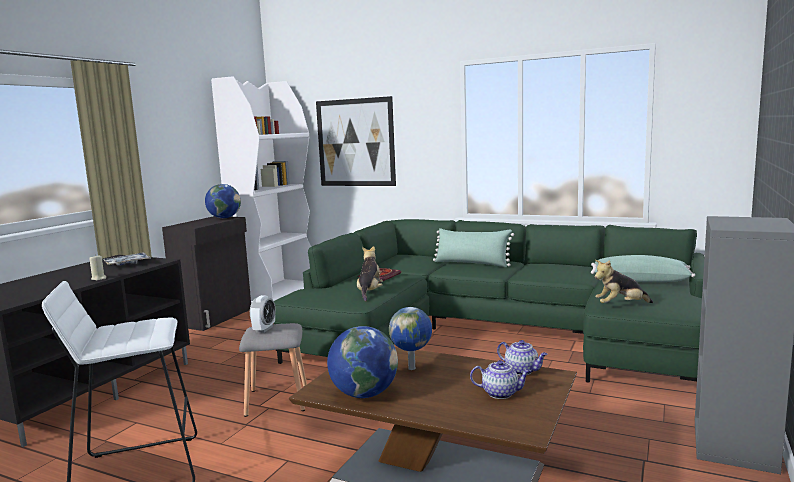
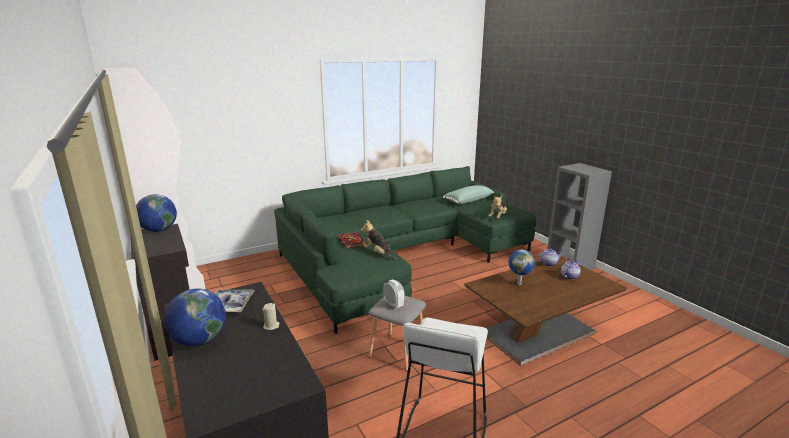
camera: 55 degrees left, 10 degrees up
(355, 142) = (224, 129): picture -> none
(364, 394) = (541, 305): globe -> globe (199, 340)
(472, 263) = (373, 213): green pillow -> none

